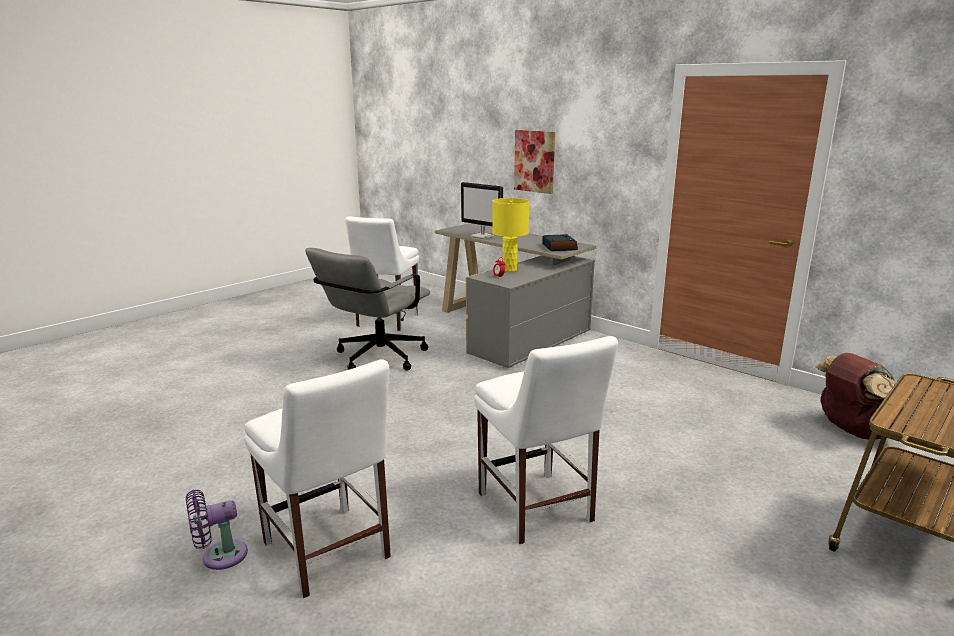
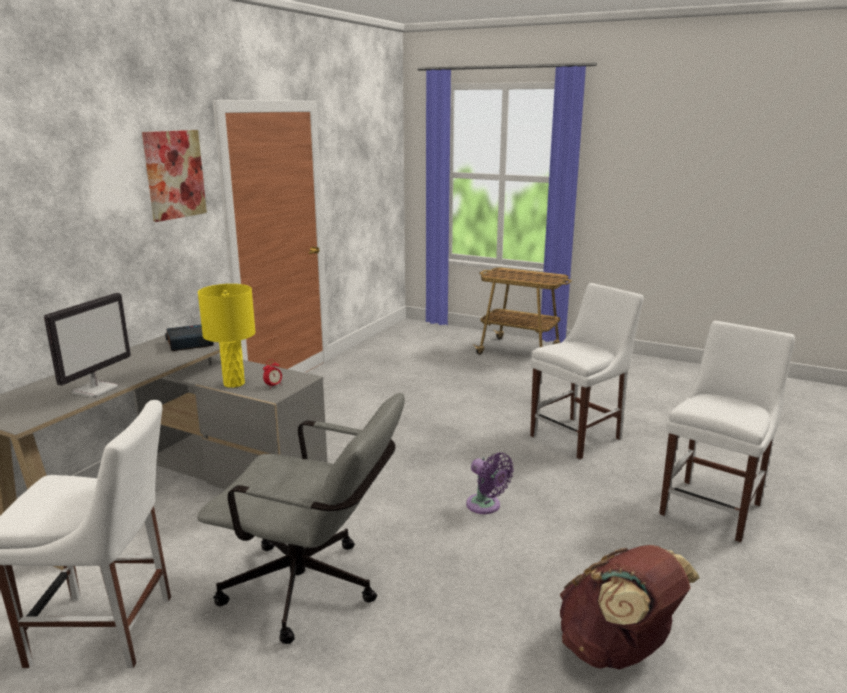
camera: 105 degrees left, 0 degrees up
(219, 556) = (780, 559): purple fan -> purple fan (486, 506)
(534, 161) = (62, 250): picture -> picture (174, 174)
(854, 431) = (398, 349): brown backpack -> brown backpack (616, 650)

